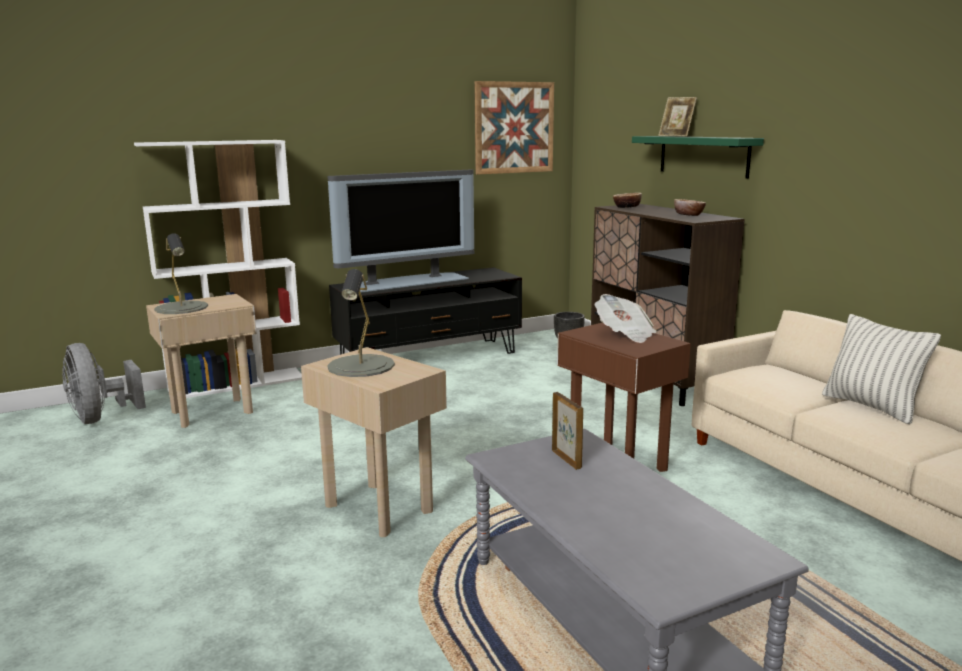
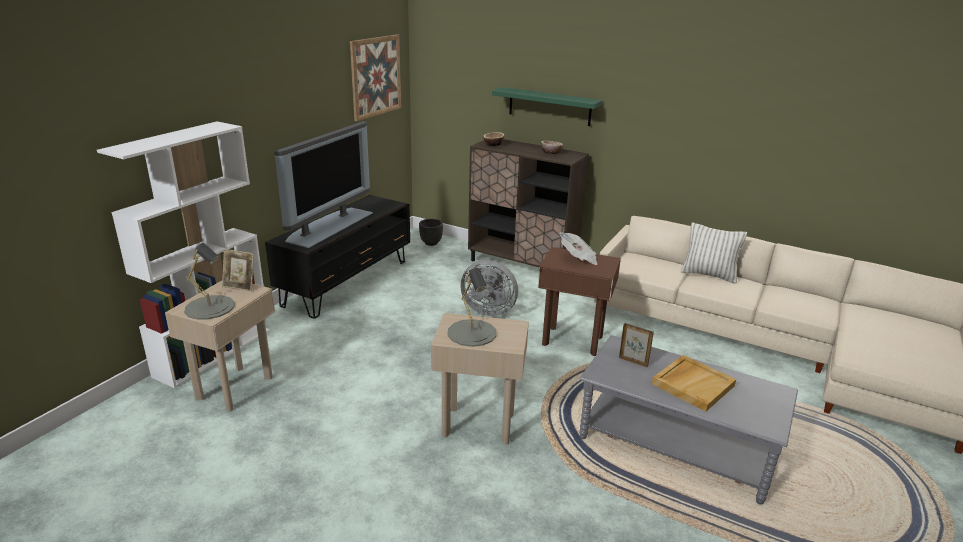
camera: 35 degrees left, 10 degrees up
(100, 418) = (130, 427): grey fan -> grey fan (488, 310)
(615, 505) = (692, 384): none -> beige tray
(676, 136) = (529, 92): picture frame -> picture frame (240, 286)

